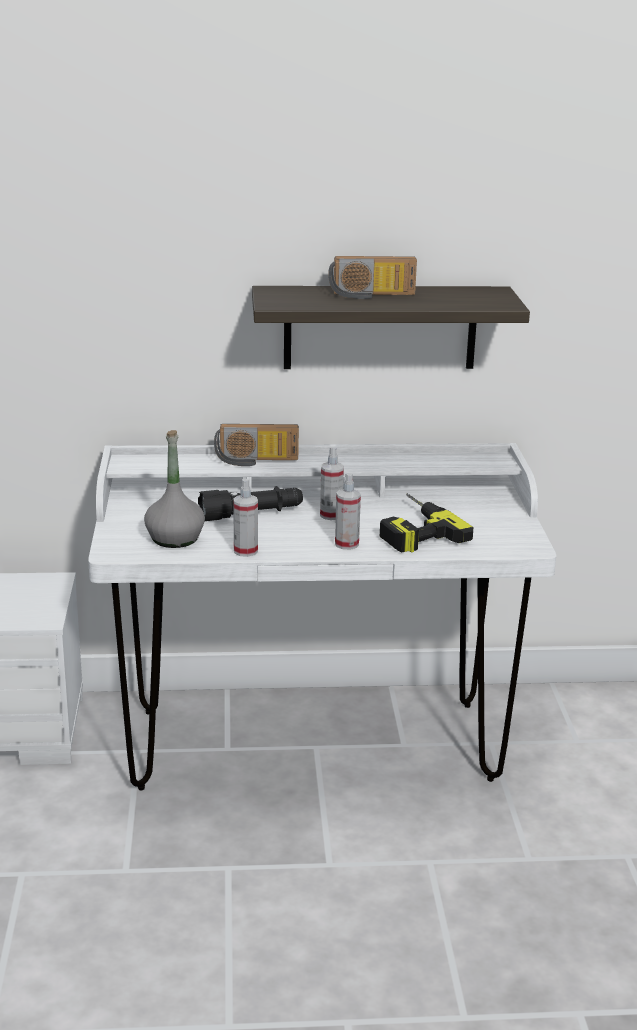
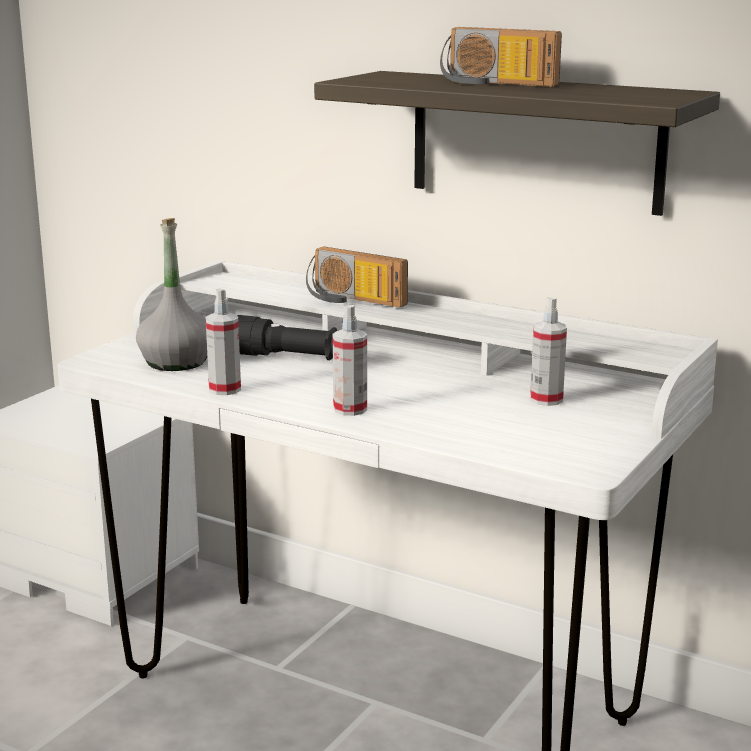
camera: 35 degrees right, 5 degrees down
(331, 515) = (387, 378): spray bottle -> spray bottle (546, 399)
(411, 529) = (459, 413): power drill -> none

